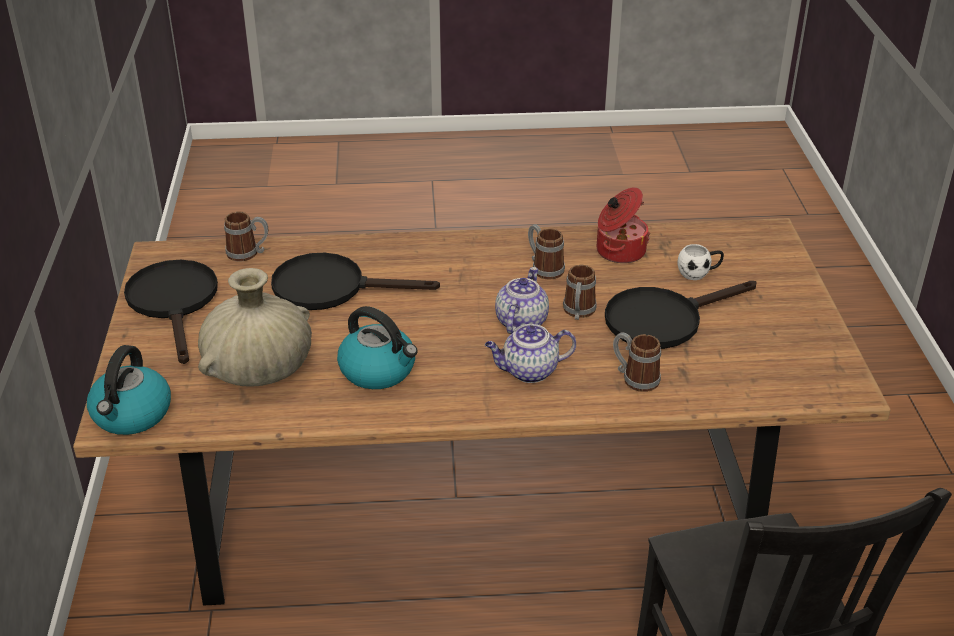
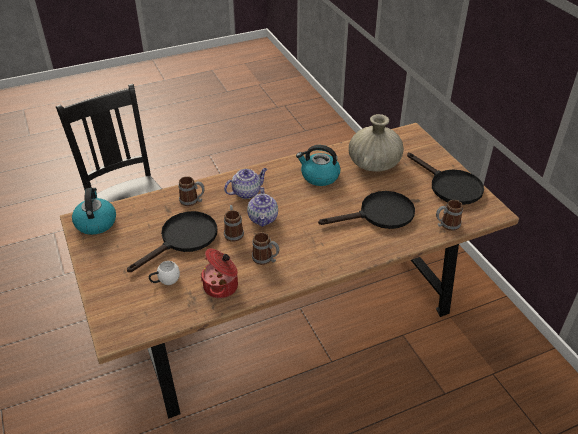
camera: 160 degrees right, 5 degrees up
(132, 415) = (407, 136): kettle -> kettle (95, 222)

